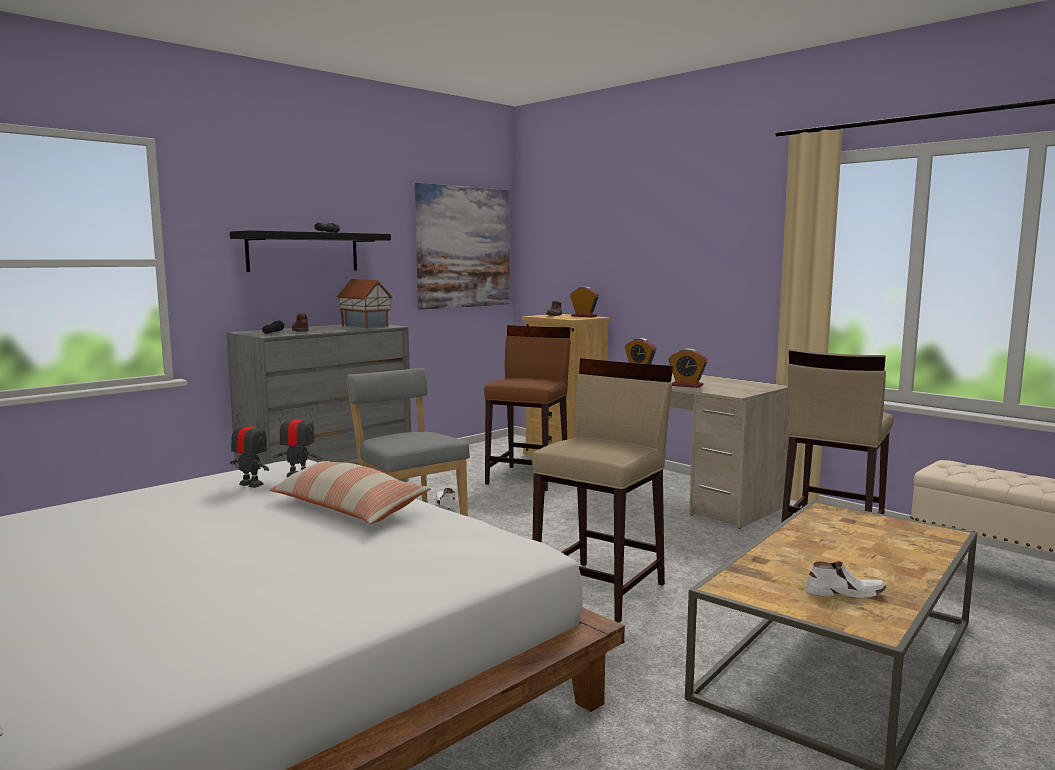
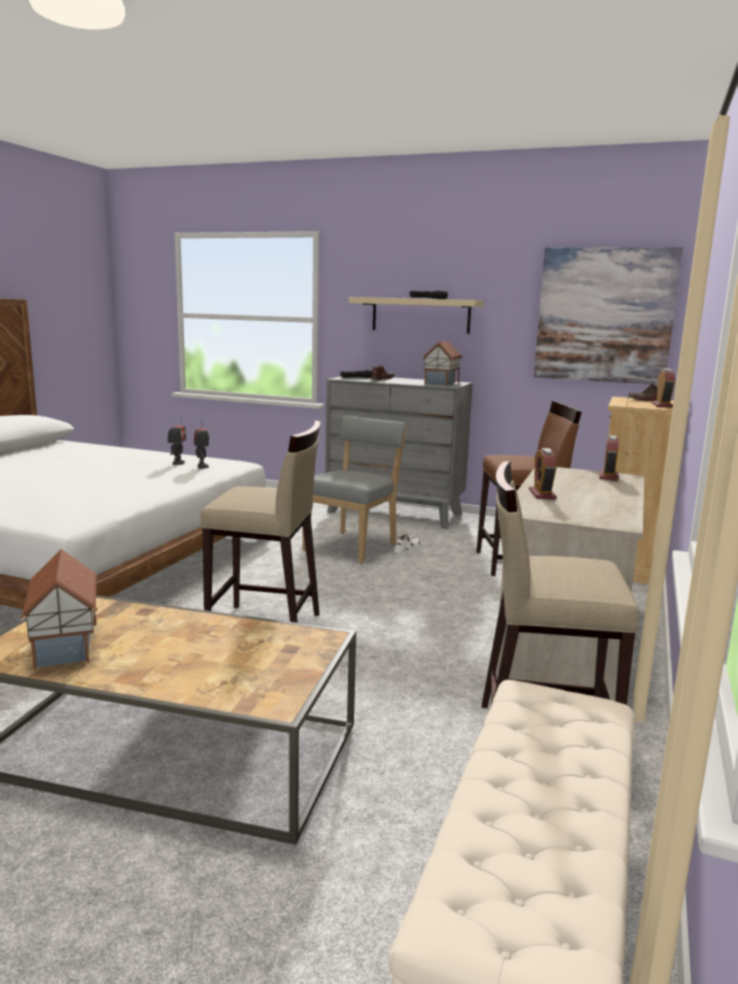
camera: 65 degrees right, 5 degrees up
(303, 252) = (420, 315): black shelf -> beige shelf
(348, 508) = (140, 483): pillow -> none
(844, 593) = (68, 645): white shoe -> toy house

